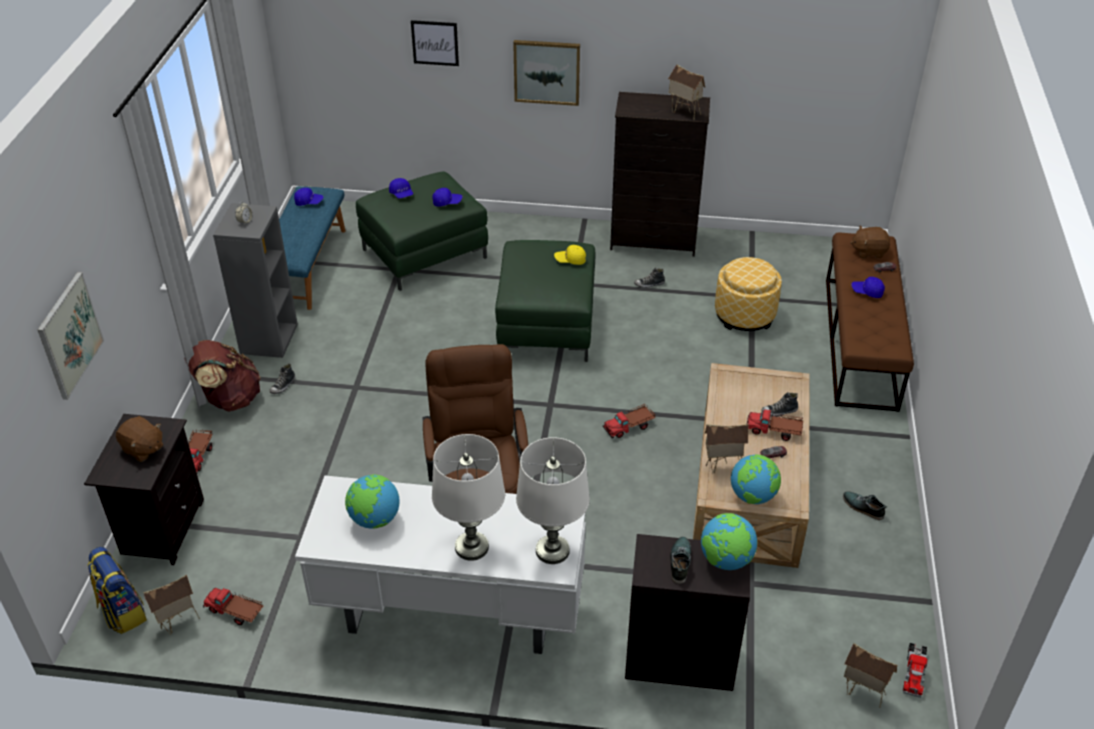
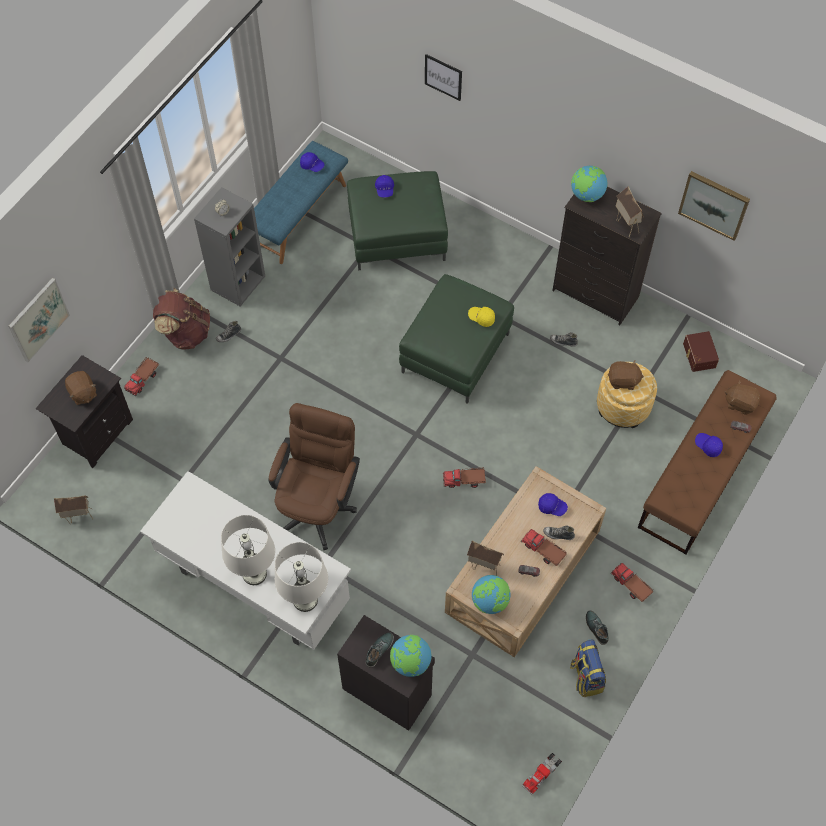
camera: 25 degrees right, 20 degrees up
(122, 612) = (47, 492): backpack -> backpack (586, 676)
(235, 611) = (117, 523): toy truck -> toy truck (631, 585)
(374, 519) = (203, 523): globe -> globe (586, 195)
(447, 202) = (416, 213): blue cap -> blue cap (552, 507)
(547, 72) = (531, 135): picture -> picture (714, 204)
(744, 272) = (623, 381): none -> brown plush toy
(784, 256) = (698, 355): none -> brown storage box
(862, 693) = (494, 773): toy house -> none

